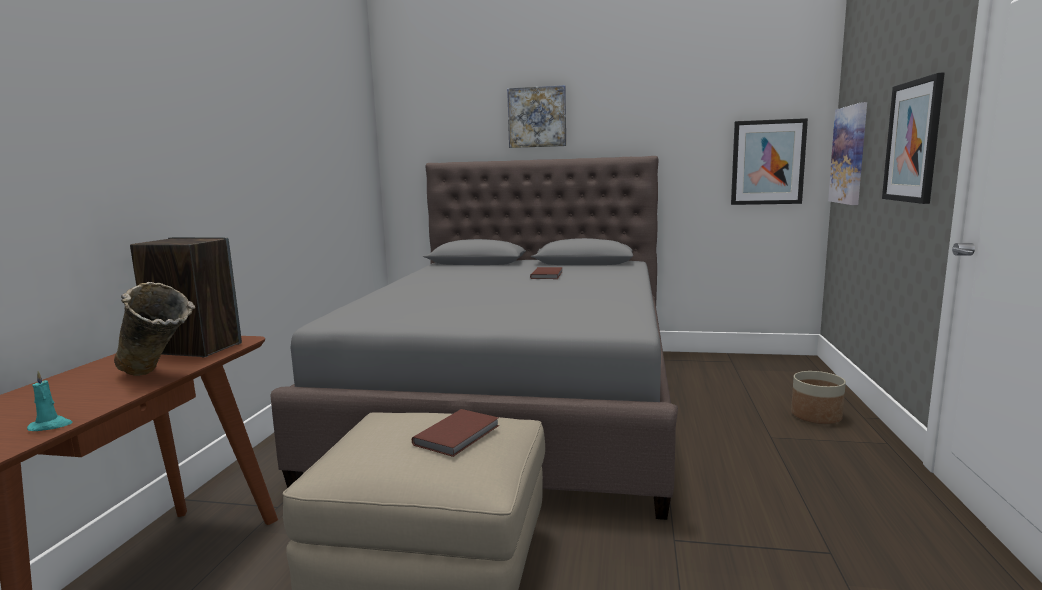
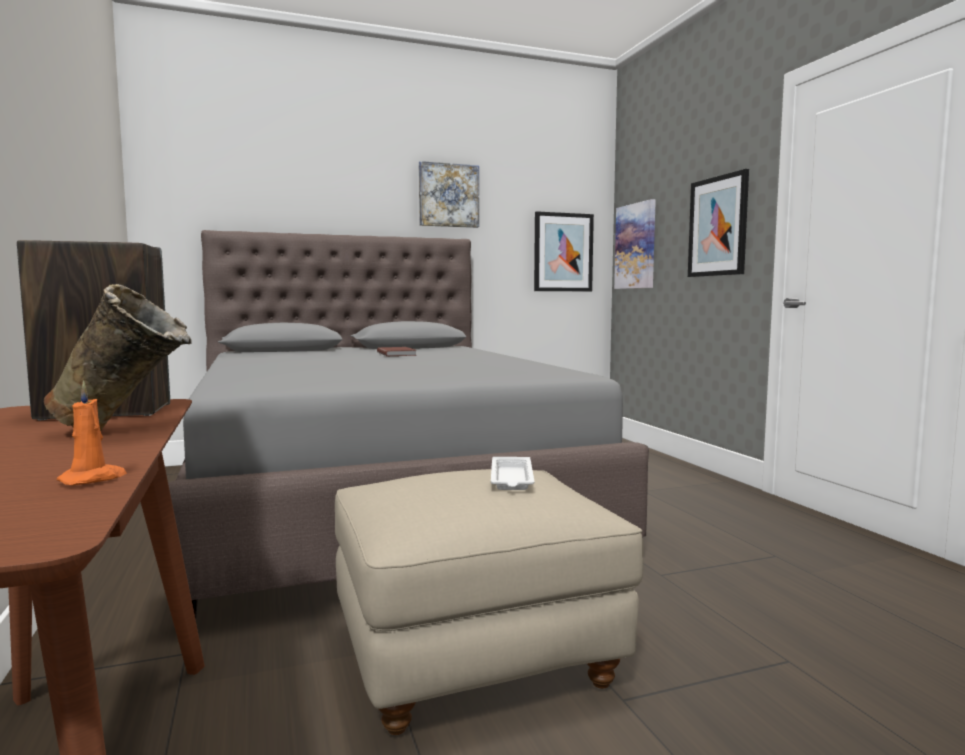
camera: 30 degrees left, 5 degrees down
(51, 426) = (93, 479): turquoise candle -> orange candle
(459, 435) = (511, 479): brown book -> white tray
(537, 117) = (341, 188): picture -> picture (448, 195)
(816, 416) = (658, 472): planter -> none

